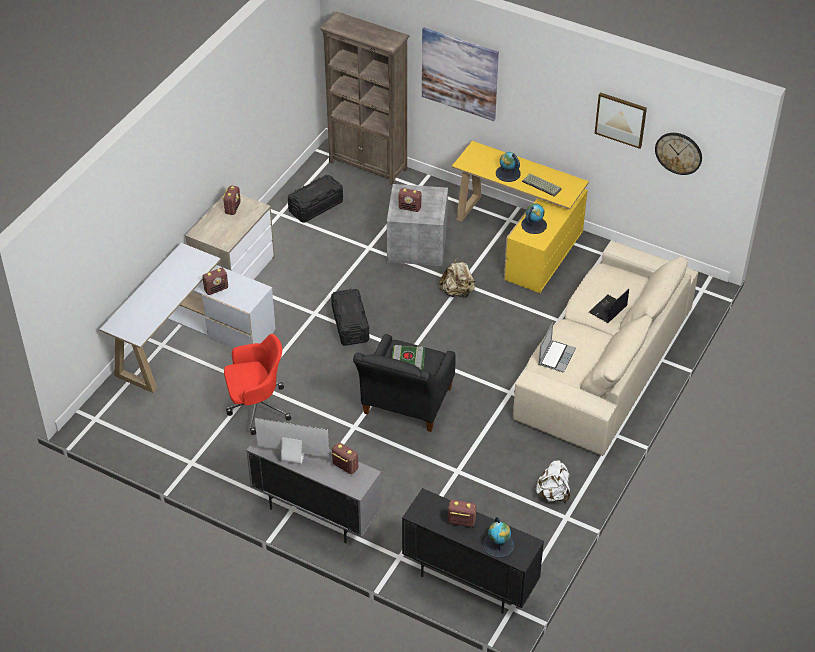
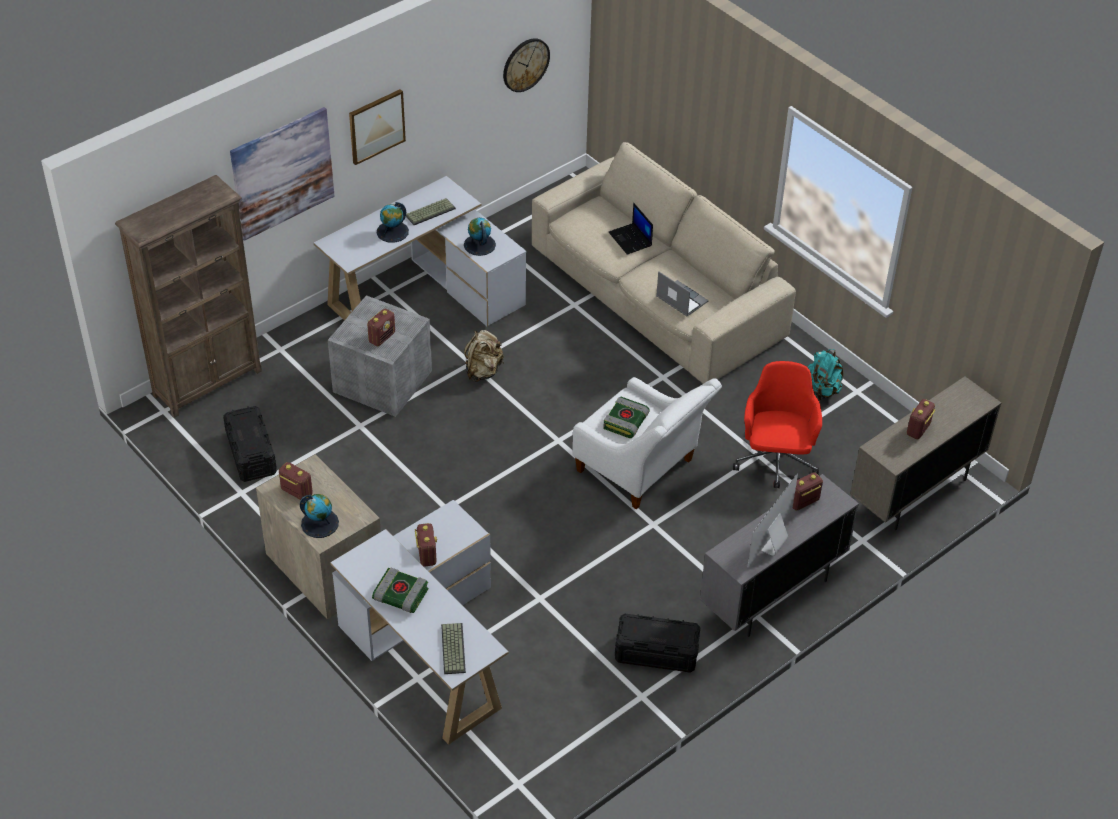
camera: 70 degrees left, 0 degrees up
(132, 319) = (452, 648): none -> keyboard
(166, 282) = (399, 595): none -> book
(256, 407) = (578, 607): red office chair -> red office chair (775, 461)
(350, 325) = (484, 480): black storage box -> black storage box (656, 652)
(405, 406) = (641, 470): black armchair -> white armchair
(469, 581) = (915, 493): black cabinet -> beige cabinet
(498, 545) = (959, 411): globe -> globe (320, 523)
(521, 238) = (426, 291): yellow desk -> white desk
(553, 494) = (821, 390): white backpack -> turquoise backpack
(621, 119) = (465, 76): picture -> picture (376, 126)

